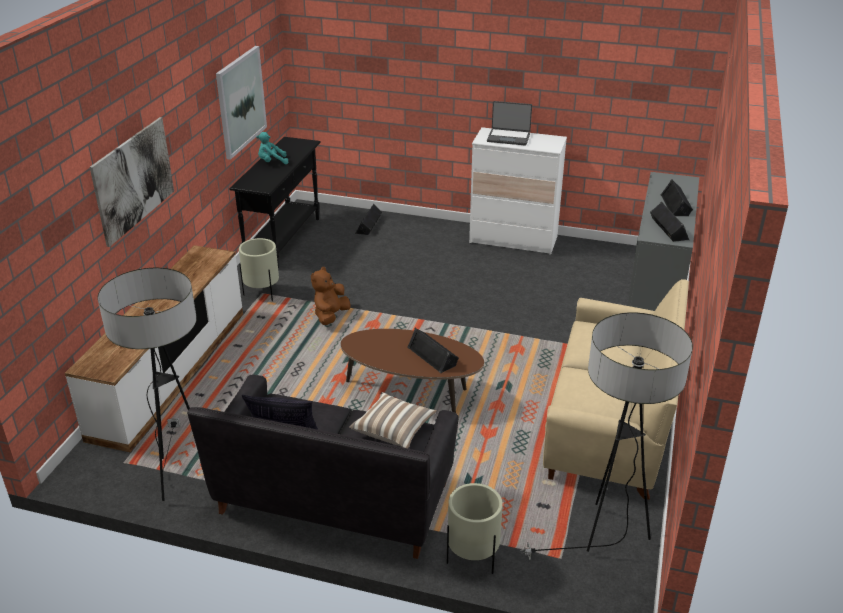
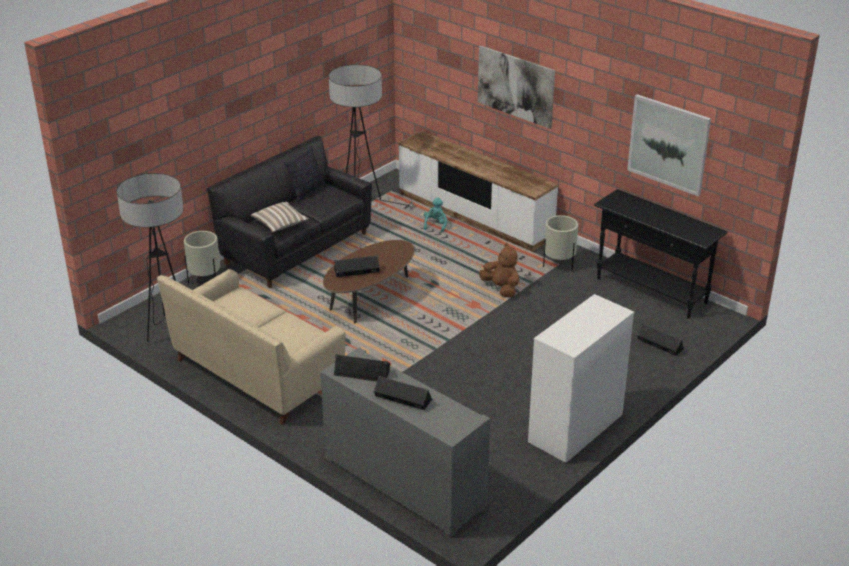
camera: 115 degrees right, 0 degrees up
(272, 162) = (662, 214): turquoise plush toy -> turquoise plush toy (435, 225)
(508, 137) = (593, 319): laptop -> none

